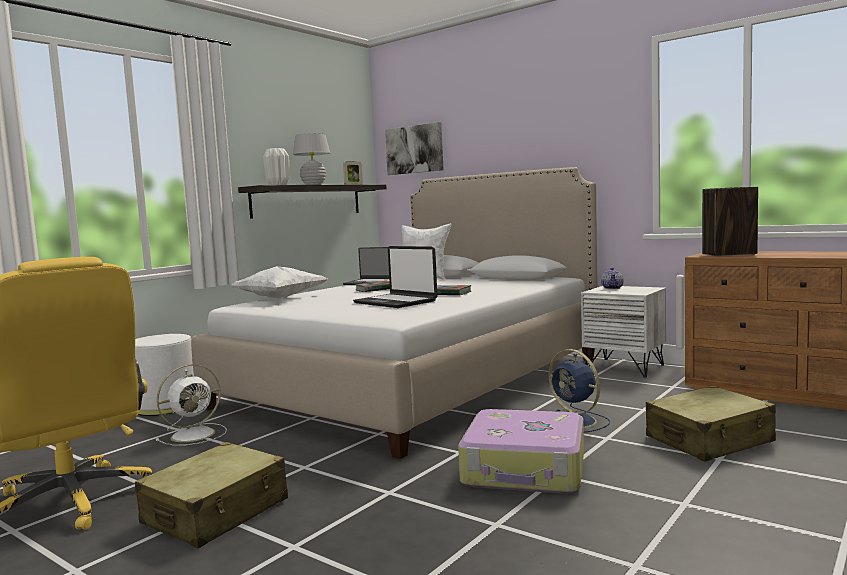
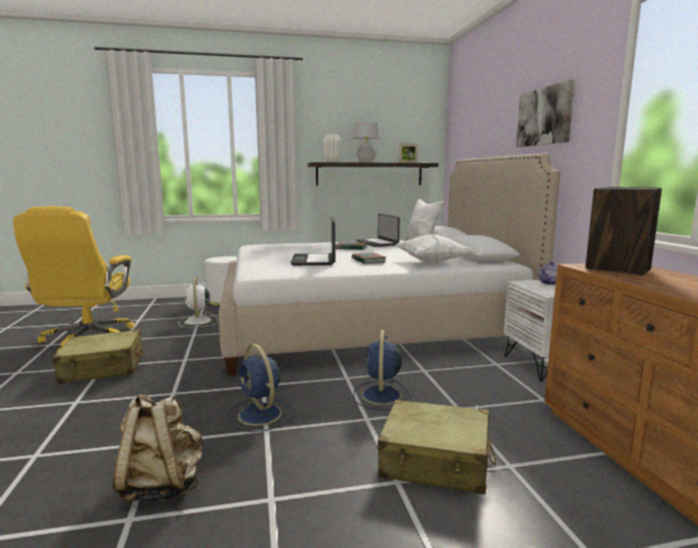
camera: 40 degrees right, 5 degrees up
(195, 434) = (198, 321): white fan -> white fan turned 75 degrees clockwise
(280, 298) = (284, 244): white pillow -> white pillow (432, 262)
(414, 149) = (463, 133): picture -> picture (544, 116)
(525, 469) = (261, 415): suitcase -> blue fan
(595, 540) = (162, 486): none -> beige backpack

